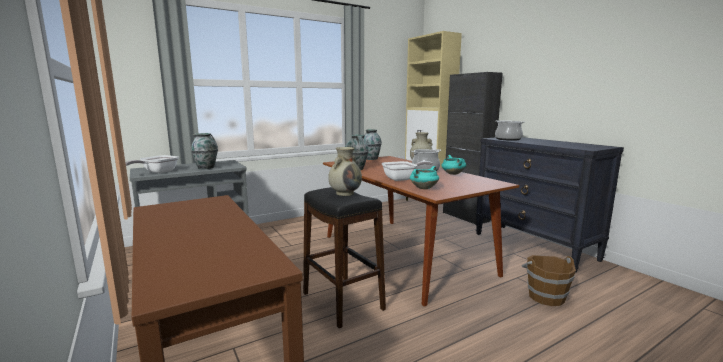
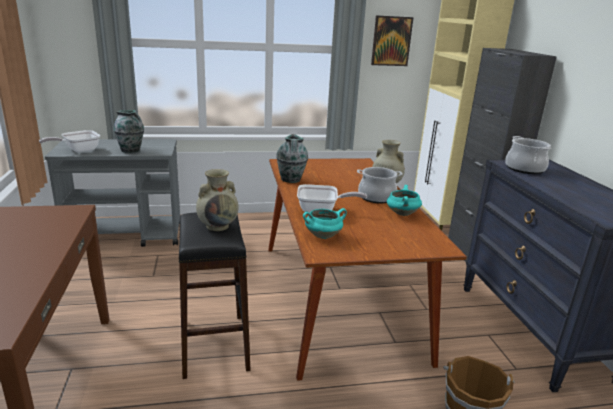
camera: 20 degrees right, 10 degrees up
(371, 159) = (336, 161): vase -> none
(379, 79) = (391, 41): none -> picture

